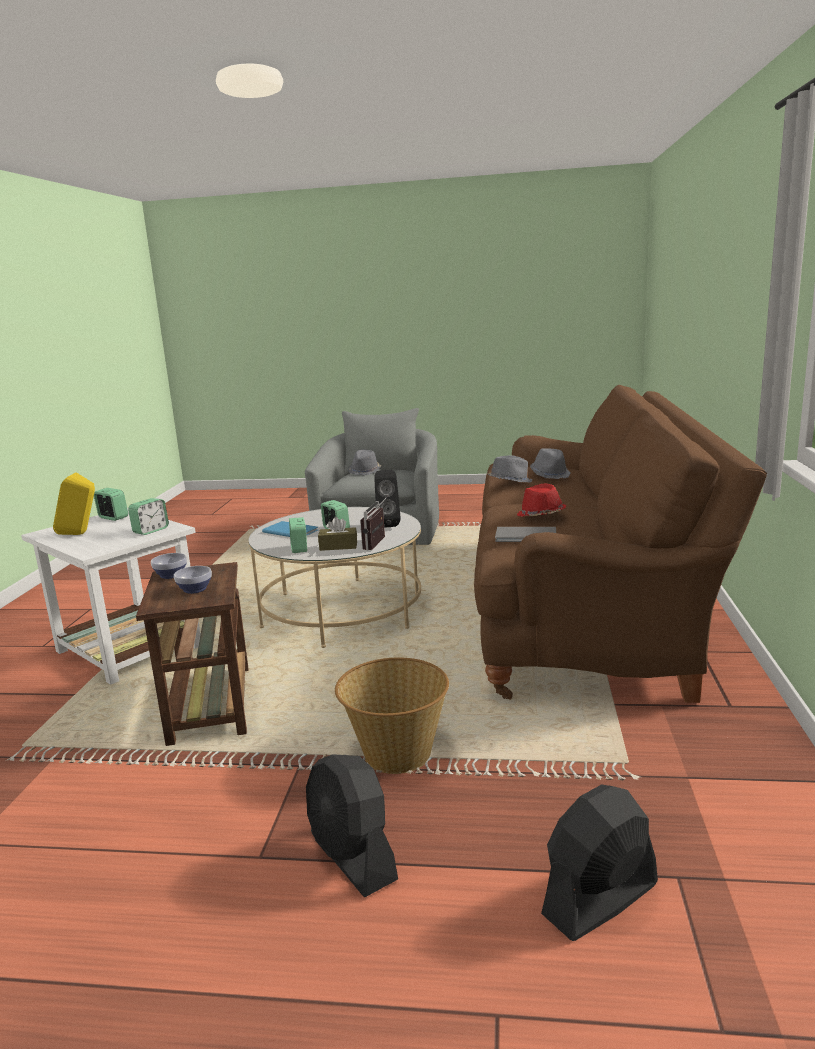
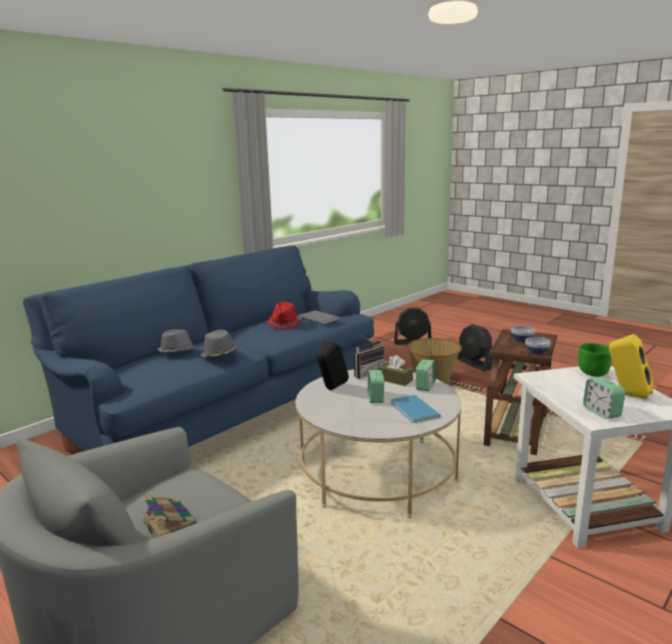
camera: 145 degrees left, 0 degrees up
(106, 544) = (592, 374): none -> green bowl
(151, 530) = (554, 379): alarm clock -> none
(352, 857) = (475, 364): black fan -> black fan turned 150 degrees clockwise
(365, 471) = (168, 523): grey hat -> book
(584, 605) = (227, 412): brown sofa -> blue sofa

